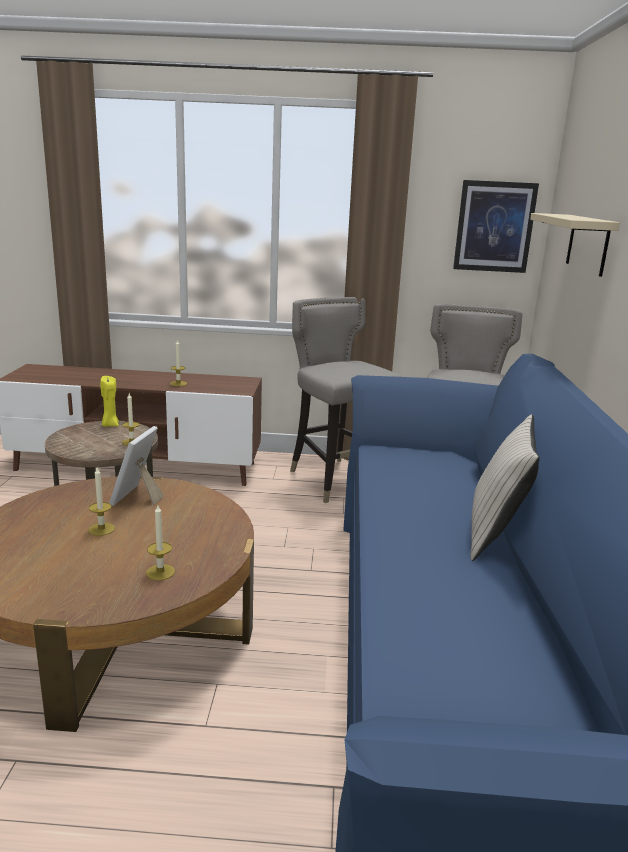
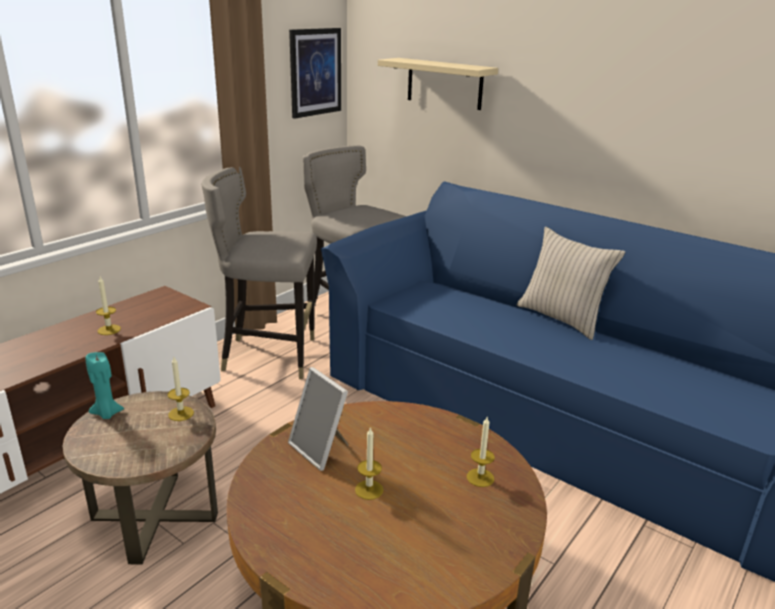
camera: 55 degrees left, 5 degrees up
(110, 425) = (107, 414): yellow candle -> turquoise candle

